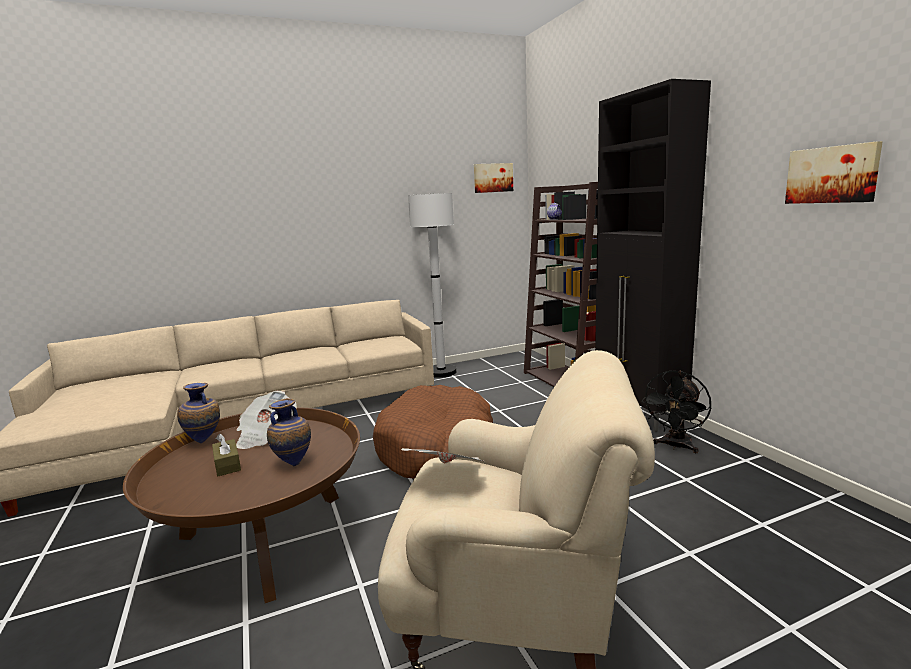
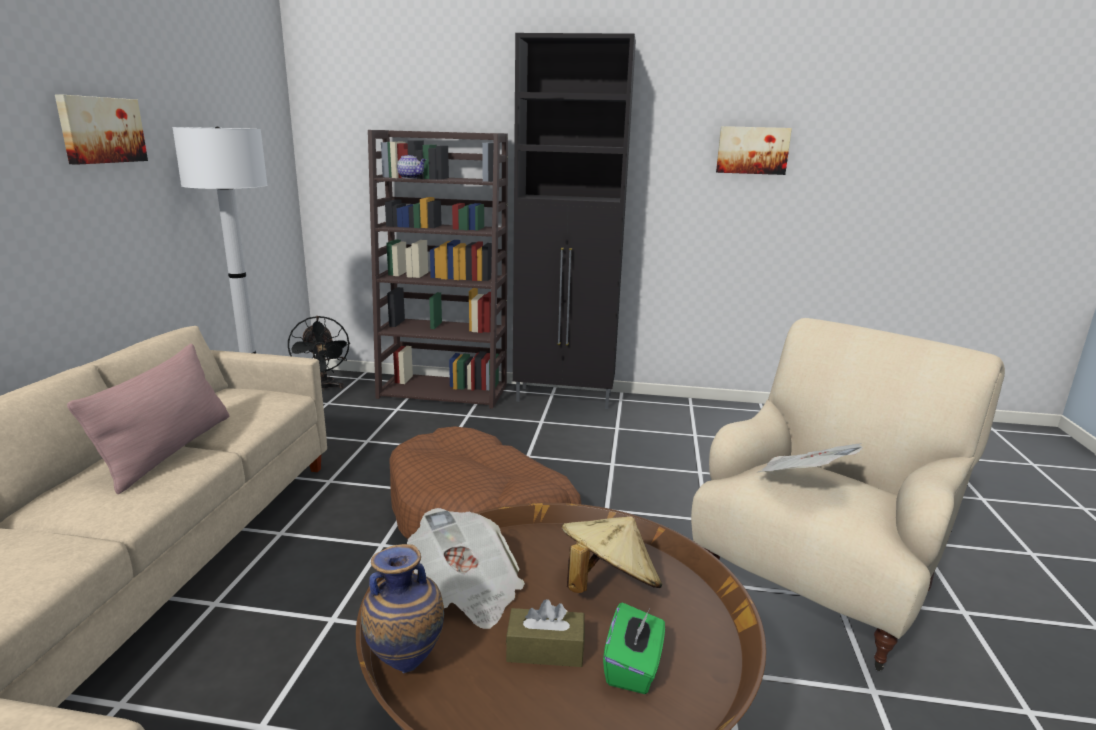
camera: 60 degrees left, 5 degrees up
(222, 488) = (633, 667): none -> green tissue box
(293, 463) = (608, 585): vase -> beige hat
(328, 351) = (169, 450): none -> pink pillow
(493, 178) = (258, 105): picture -> picture (101, 130)
(675, 446) = (641, 414): black fan -> black fan (322, 388)

